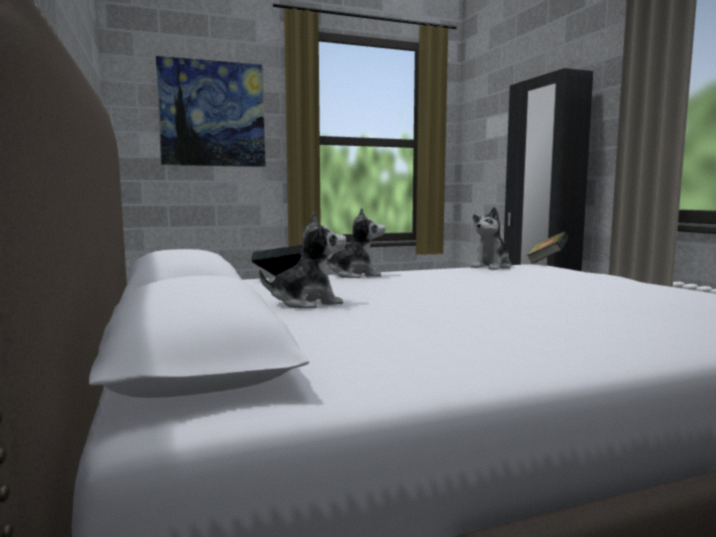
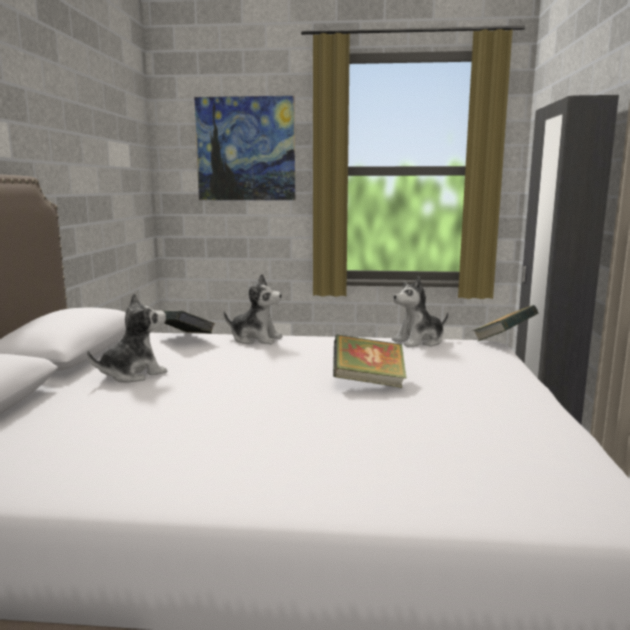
camera: 25 degrees right, 5 degrees up
(307, 303) = (133, 374): plush toy -> plush toy turned 45 degrees counterclockwise
(526, 288) = (368, 382): none -> book

